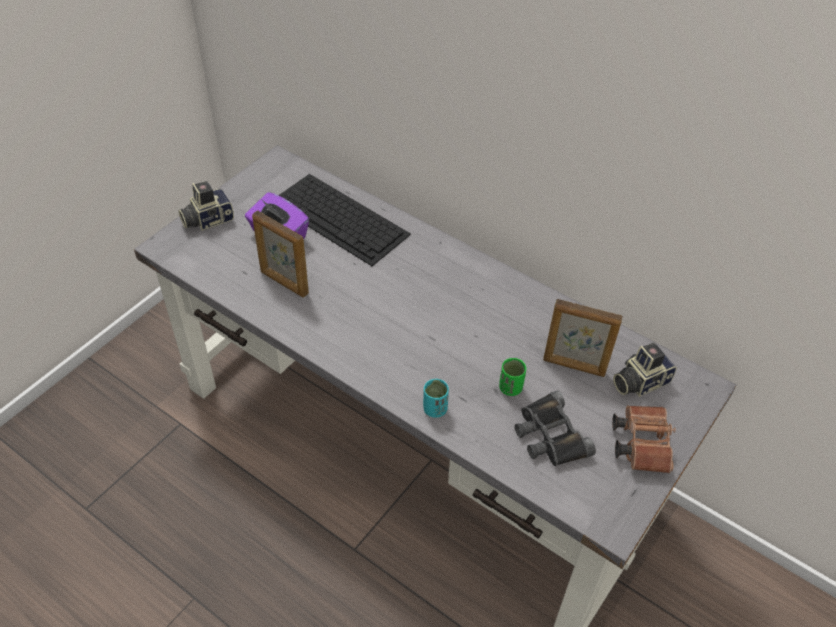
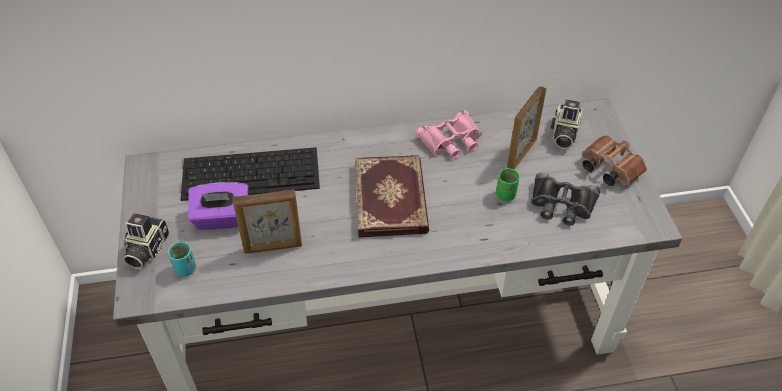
camera: 45 degrees left, 0 degrees up
(414, 316) = (392, 198): none -> book
(435, 409) = (482, 244): turquoise cup -> turquoise cup (185, 269)
(527, 309) = (452, 140): none -> pink binoculars
(574, 366) = (521, 154): picture frame -> picture frame turned 150 degrees clockwise

